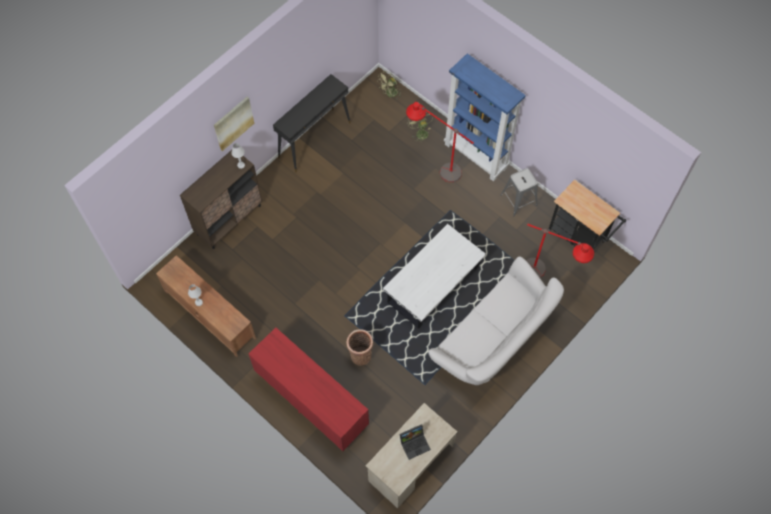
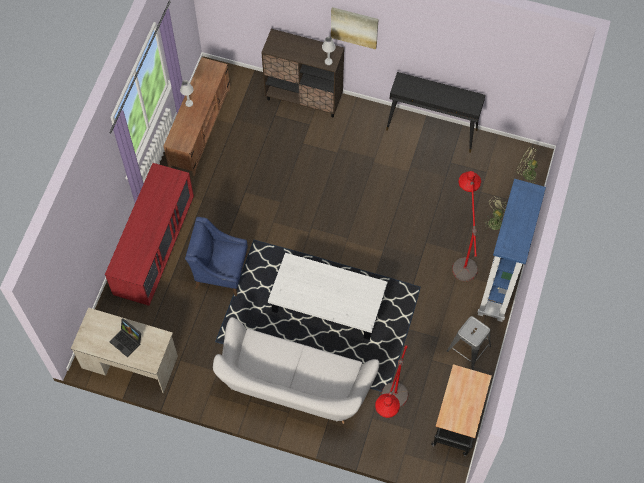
camera: 65 degrees right, 0 degrees up
(360, 354) = (220, 271): basket -> blue armchair

